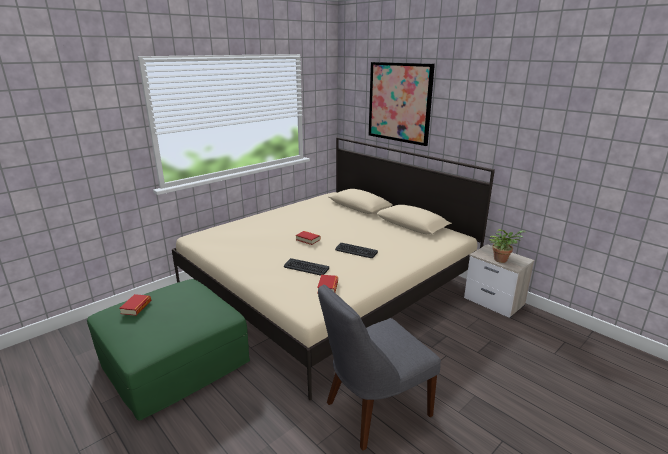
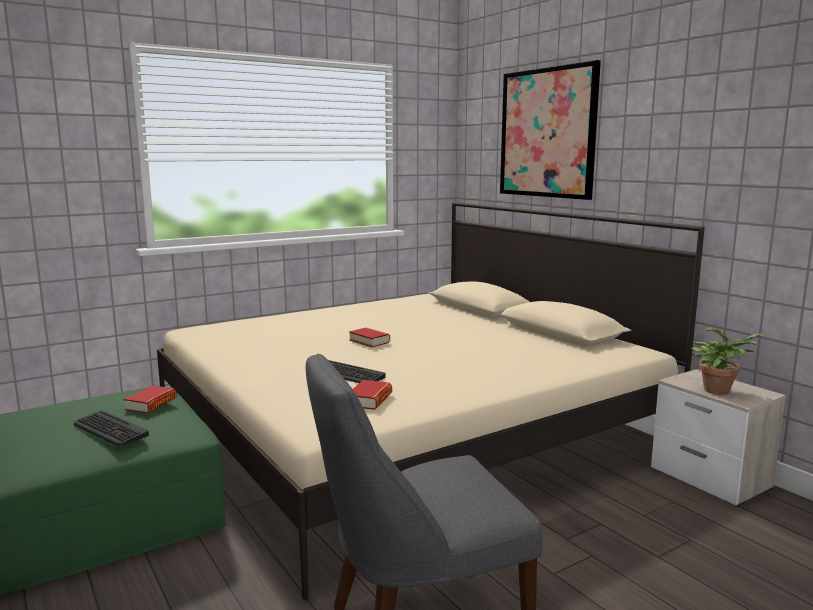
camera: 10 degrees right, 10 degrees down
(136, 307) = (52, 411): book -> book (151, 404)
(356, 251) = (444, 359): keyboard -> keyboard (110, 429)

